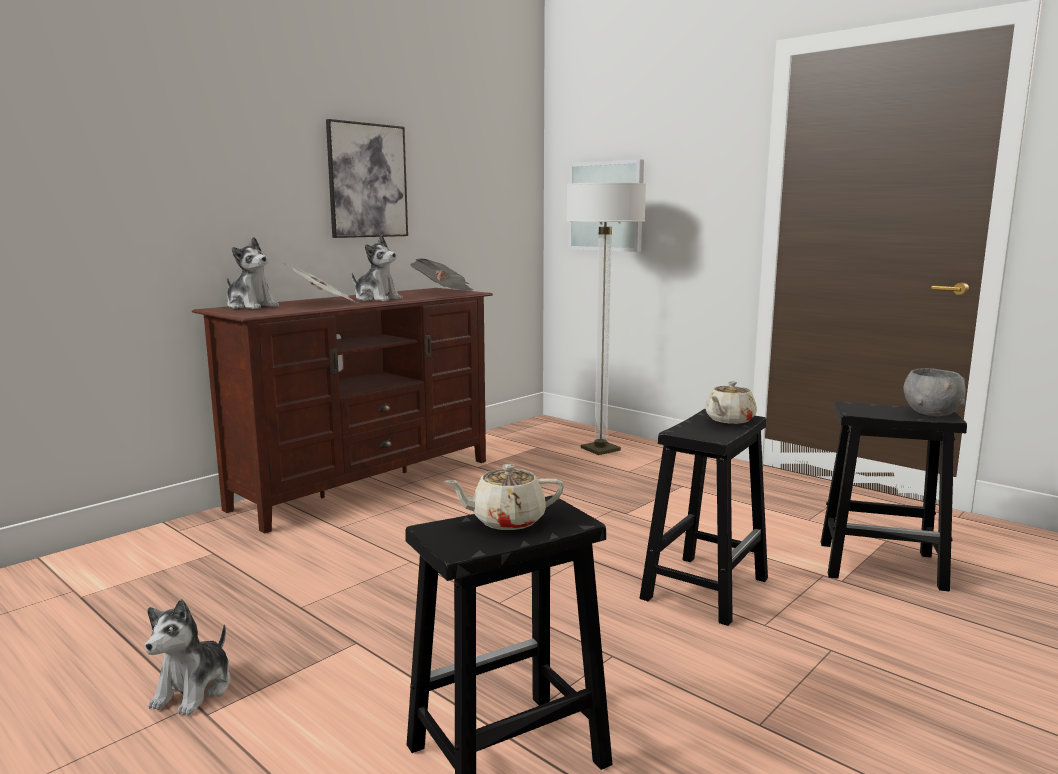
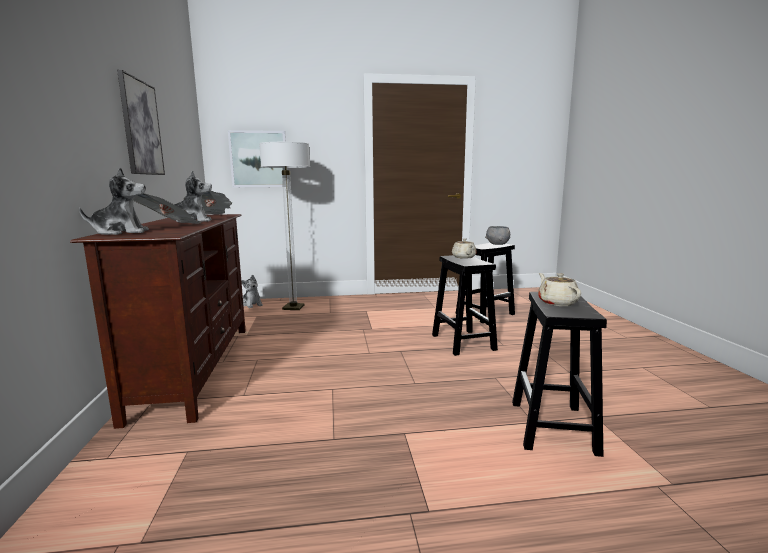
camera: 50 degrees left, 0 degrees up
(194, 690) = (391, 509): plush toy -> plush toy (252, 304)
(506, 521) = (557, 302): beige teapot -> beige teapot turned 135 degrees clockwise

